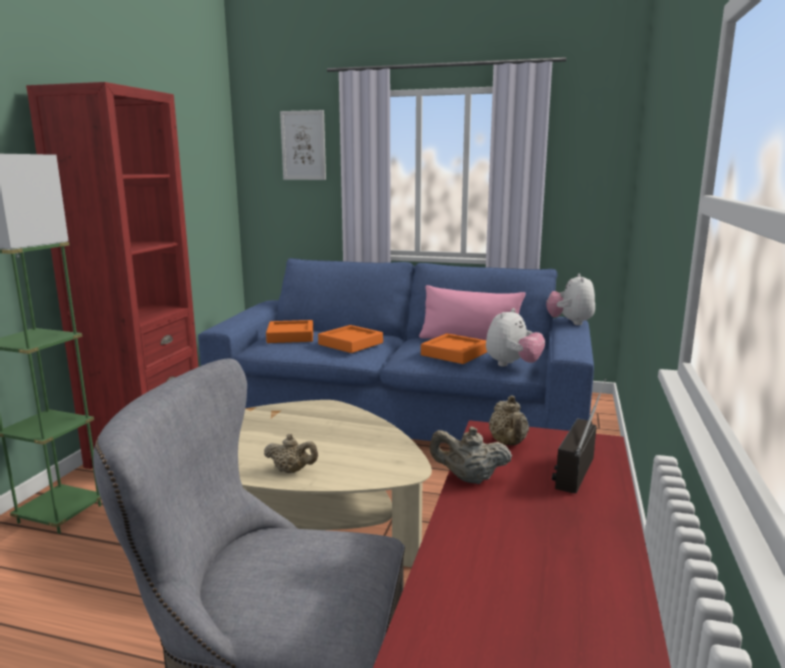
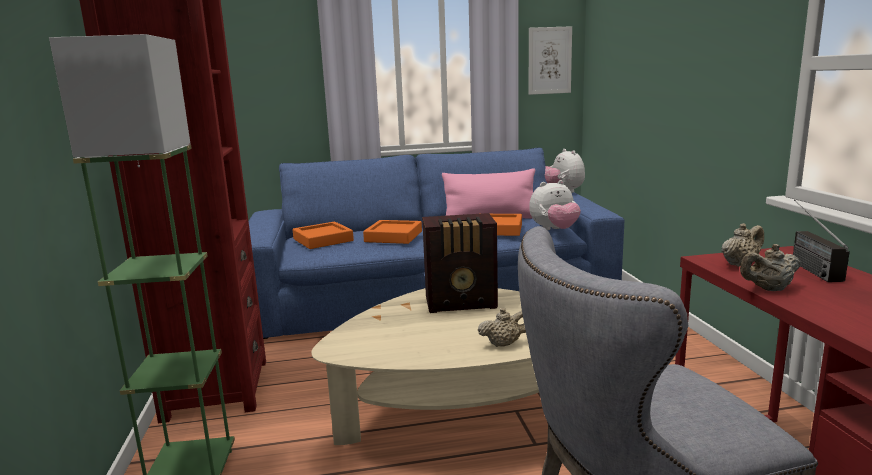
camera: 25 degrees left, 0 degrees up
(303, 145) = (273, 45): picture -> picture (549, 60)
(321, 422) = (462, 303): none -> radio
(508, 443) = (740, 264): beige teapot -> beige teapot turned 90 degrees counterclockwise
(512, 365) = (554, 230): plush toy -> plush toy turned 60 degrees clockwise

